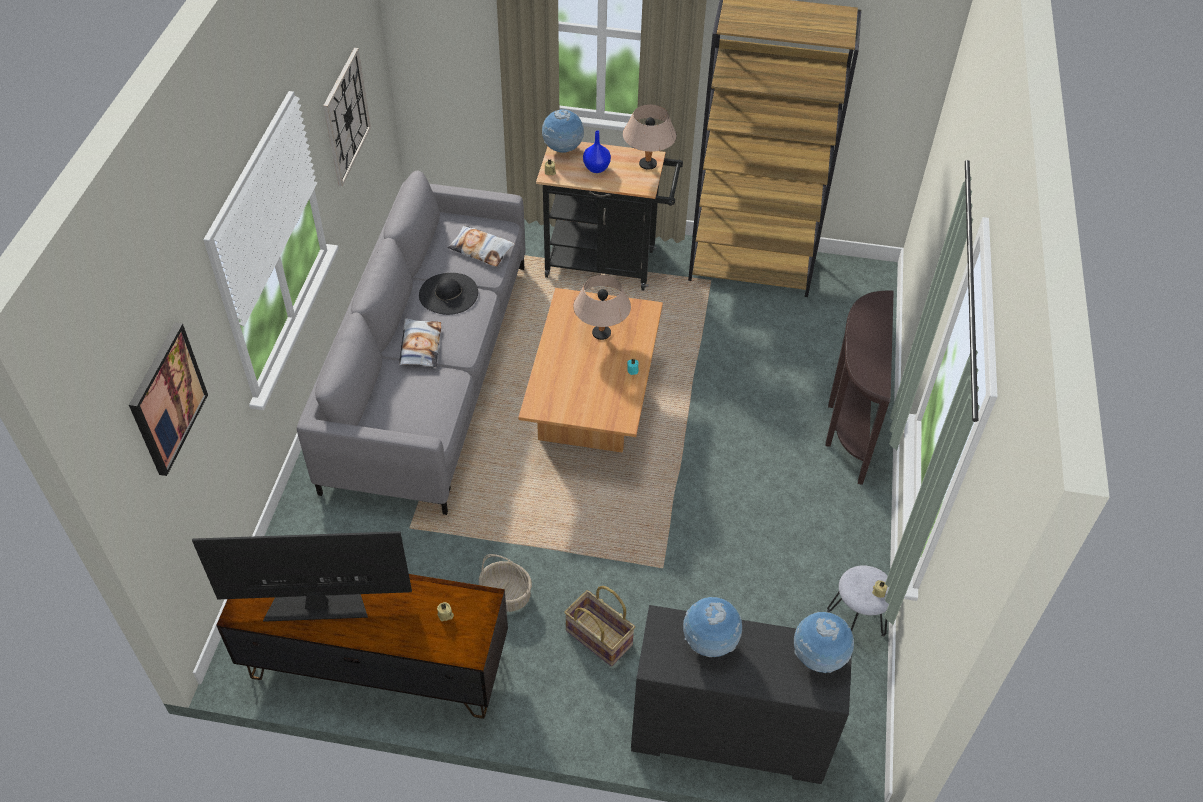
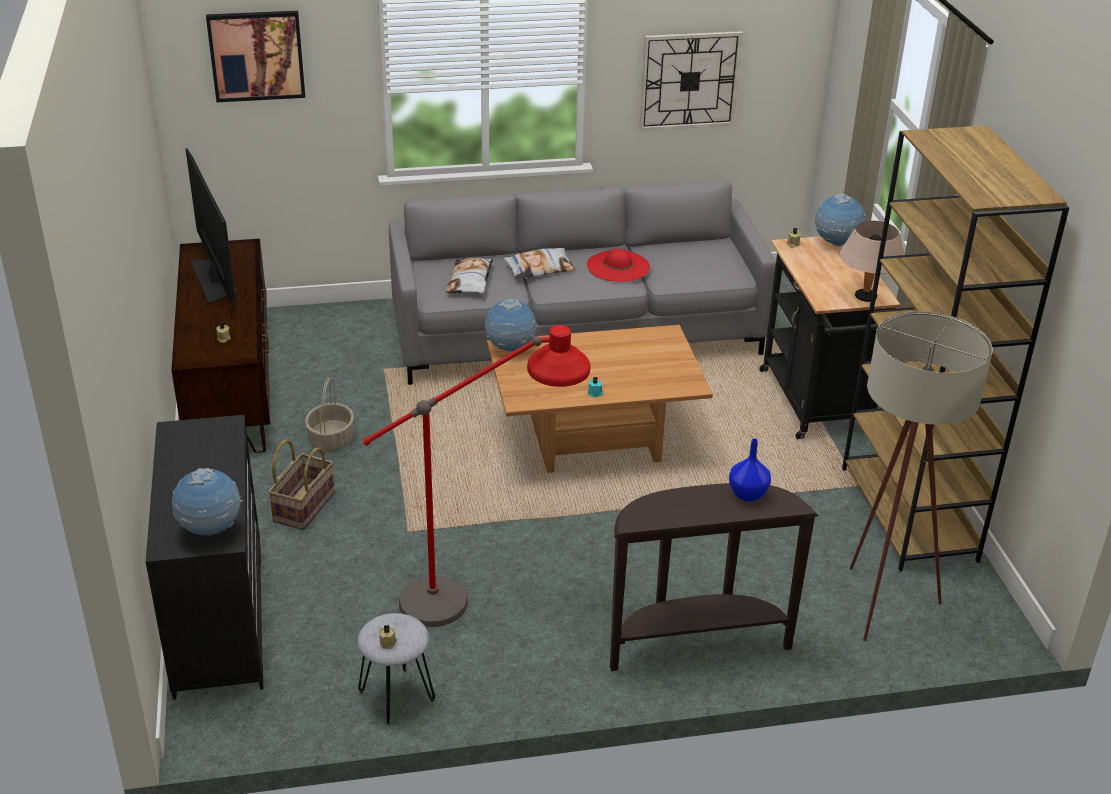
camera: 70 degrees right, 15 degrees down
(448, 293) = (618, 266): black hat -> red hat
(481, 249) = (694, 270): pillow -> pillow (470, 281)
(596, 168) = (827, 268): blue vase -> blue vase (748, 494)
(601, 333) = (634, 364): beige table lamp -> none
(709, 643) = (209, 457): globe -> globe (510, 349)
(760, 539) = (482, 597): none -> red floor lamp
(843, 322) = (879, 611): none -> beige floor lamp

